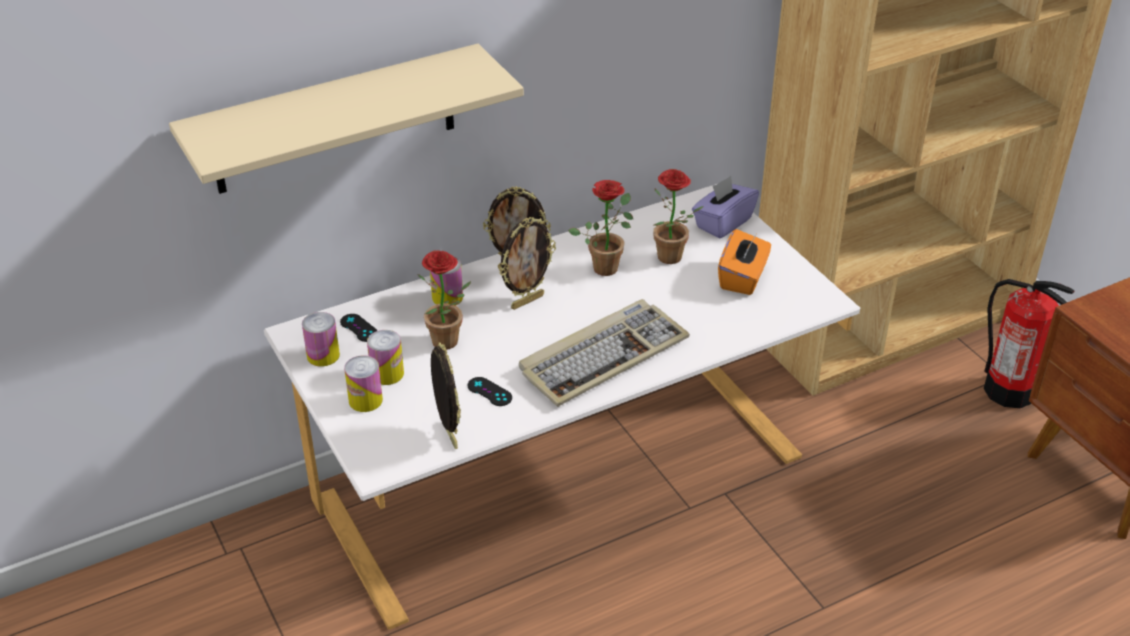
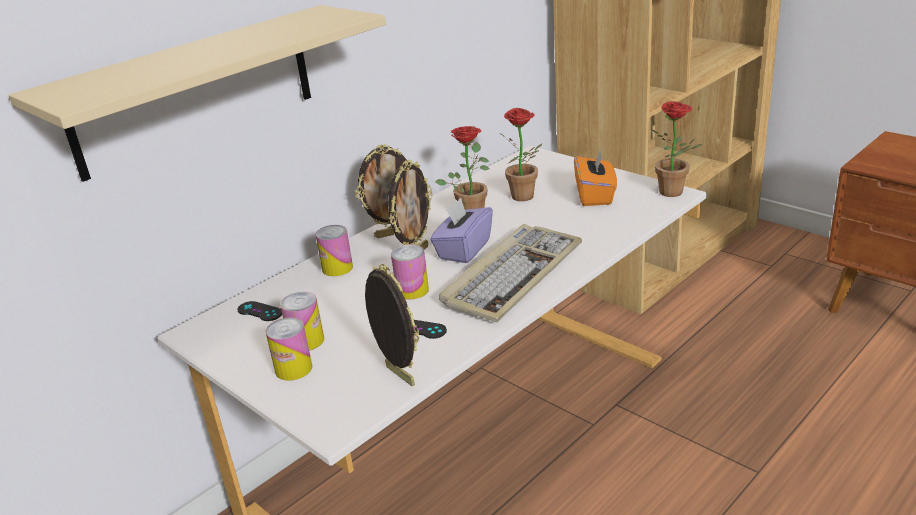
camera: 15 degrees left, 10 degrees down
(323, 355) = (231, 342): can -> can (412, 290)
(447, 345) = (357, 303): potted plant -> potted plant (675, 193)
(723, 223) = (551, 167): purple tissue box -> purple tissue box (463, 249)
(1009, 390) = (782, 273): fire extinguisher -> none

